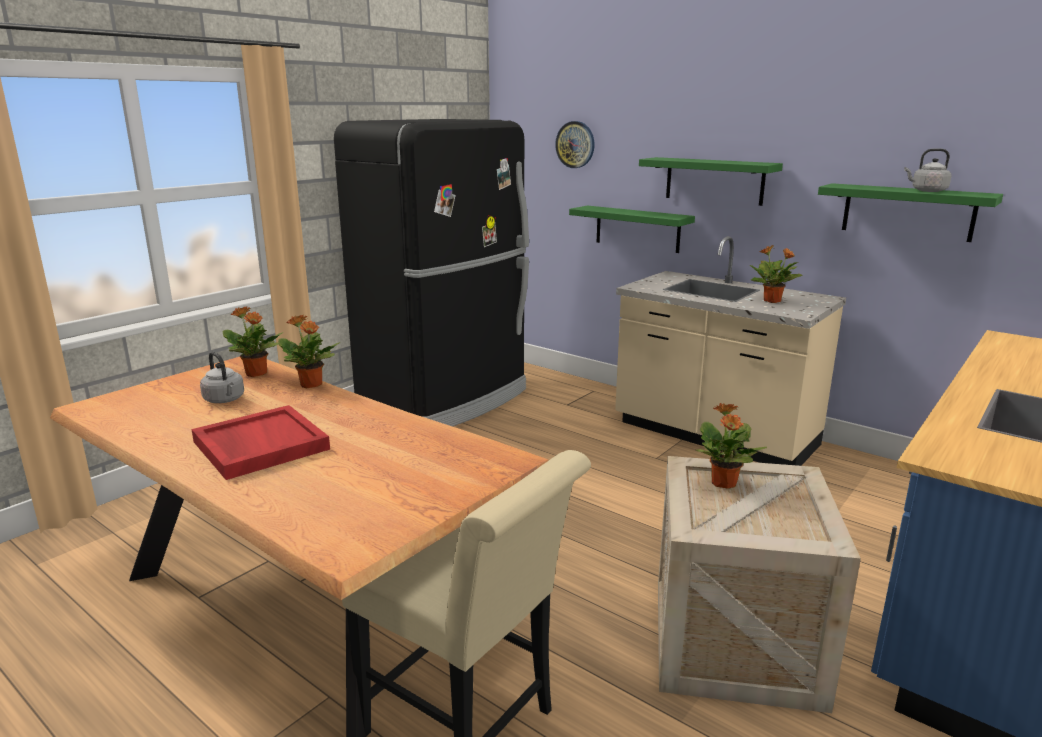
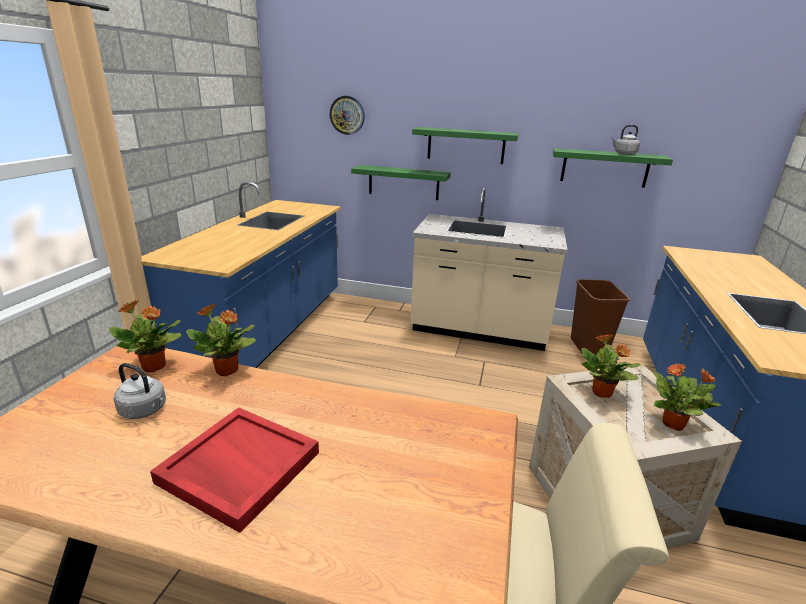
camera: 25 degrees left, 5 degrees up
(447, 400) = (267, 333): black fridge -> blue counter
(772, 301) = (526, 235): potted plant -> potted plant (674, 424)
(871, 481) = (589, 348): none -> brown trash can

